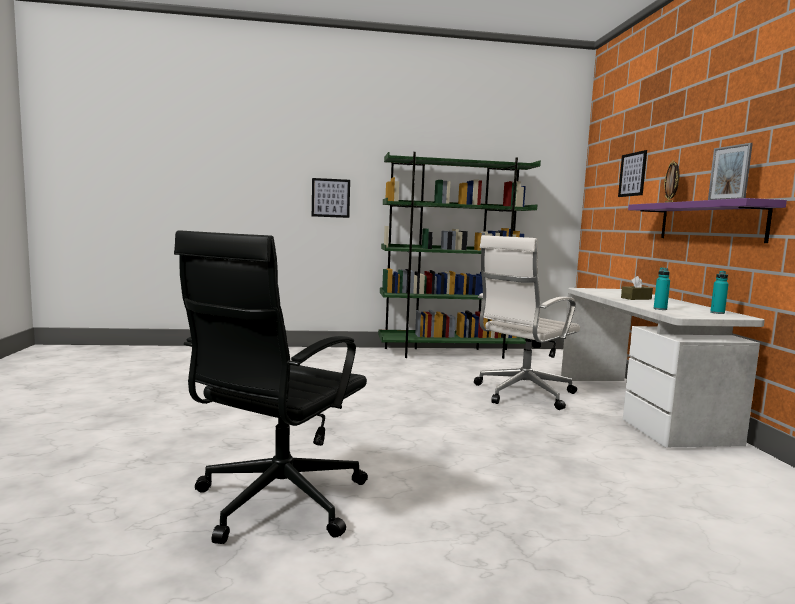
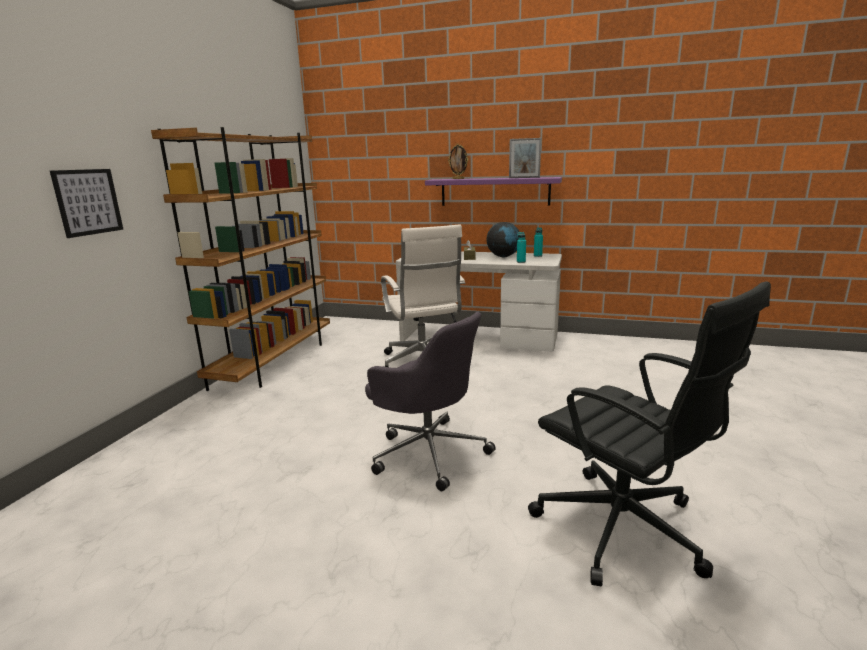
camera: 65 degrees left, 10 degrees up
(355, 416) = (428, 452): none -> grey office chair
(451, 353) = (274, 362): green bookcase -> brown bookcase
(632, 174) = (391, 150): picture -> none
(675, 305) = (503, 256): none -> globe

